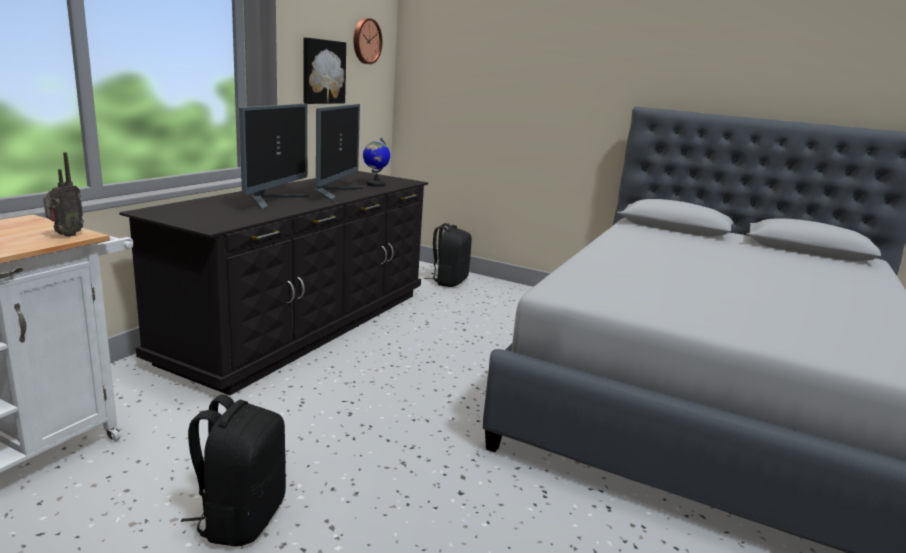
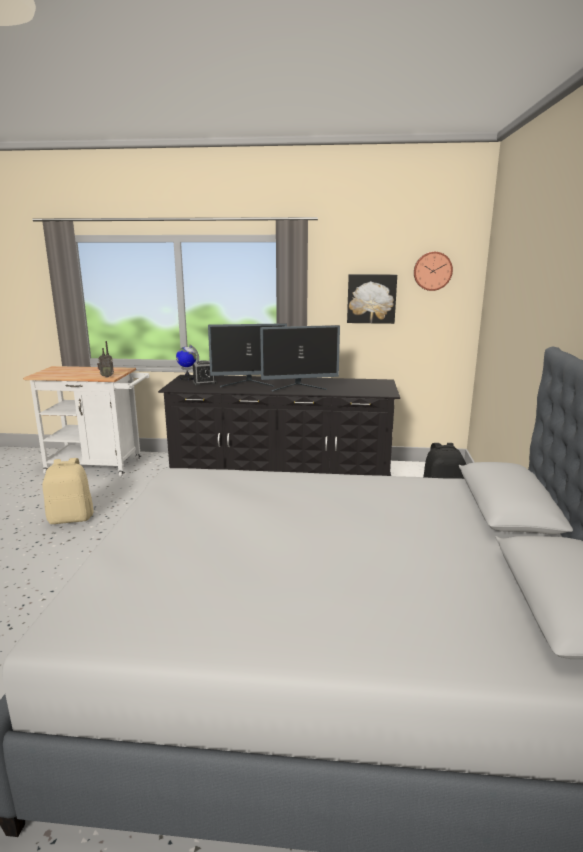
camera: 70 degrees right, 0 degrees up
(215, 211) = (204, 382): none -> alarm clock
(241, 518) = (71, 518): black backpack -> beige backpack
(375, 184) = (349, 389): globe -> globe (187, 378)

